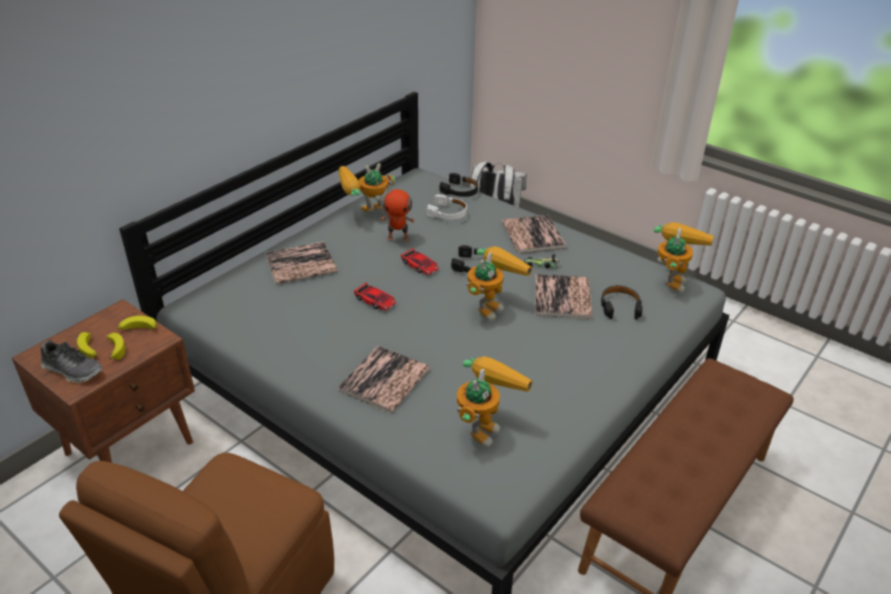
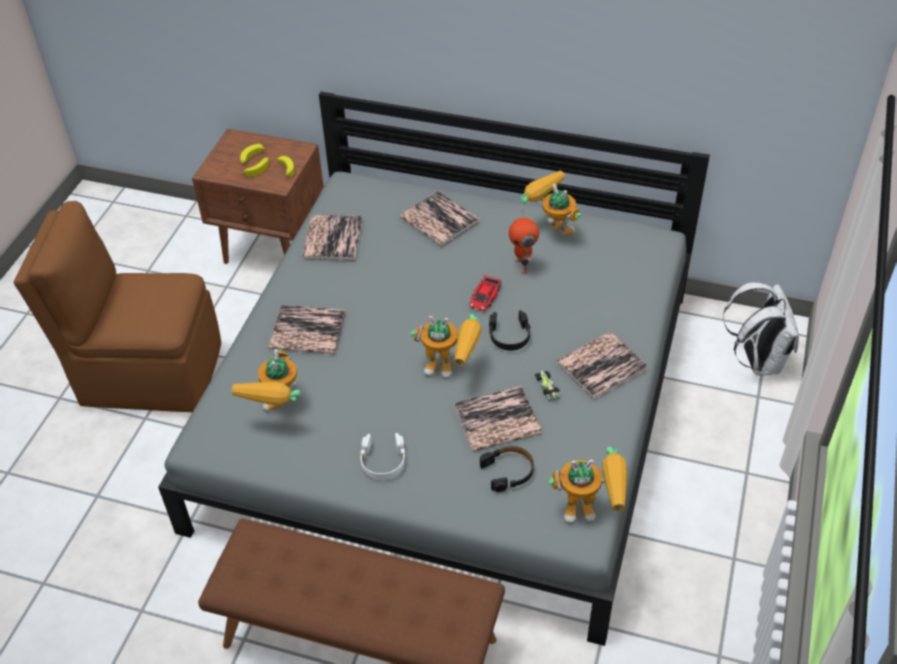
camera: 70 degrees right, 10 degrees up
(73, 370) = (226, 161): shoe -> none
(265, 333) = (332, 239): none -> book
(375, 300) = (413, 286): toy car -> none
(448, 213) = (594, 285): white headphones -> white headphones (383, 461)
(460, 191) = (650, 281): black headphones -> none
(484, 425) = (278, 411): toy robot -> toy robot turned 90 degrees clockwise

